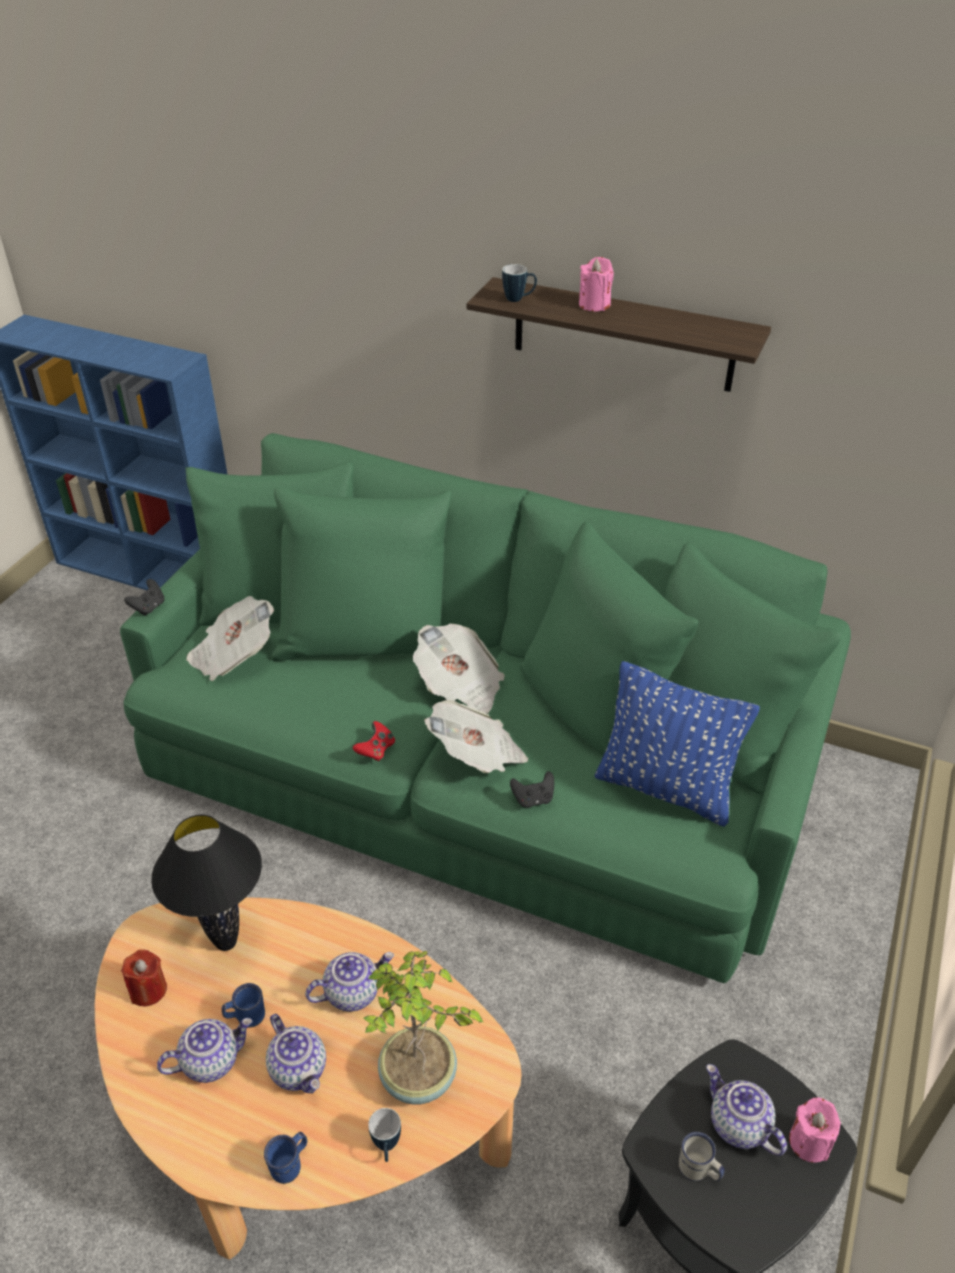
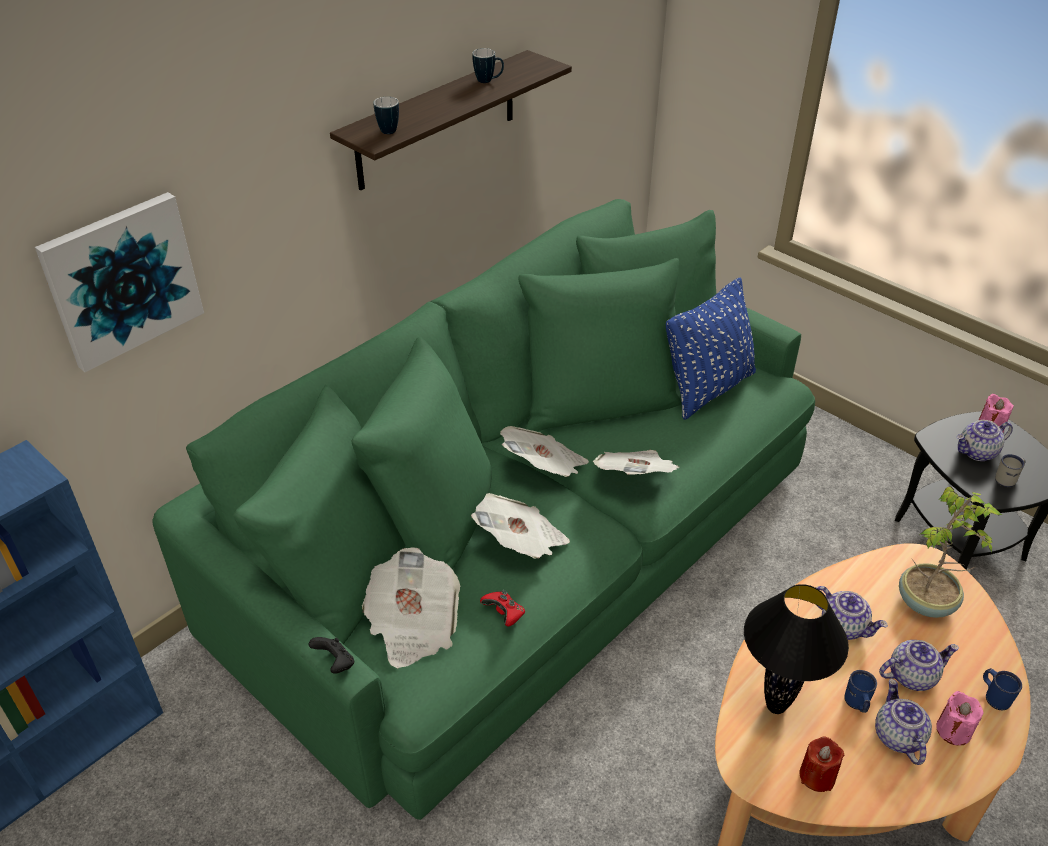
camera: 70 degrees left, 0 degrees up
(292, 288) = (122, 280): none -> picture
(351, 695) = (521, 543): none -> newspaper
(352, 992) = (843, 626): teapot -> teapot turned 135 degrees clockwise
(376, 750) = (601, 541): red game controller -> red game controller (504, 614)
(387, 1148) = (983, 634): mug -> mug (488, 81)
(533, 799) = (694, 459): black game controller -> none
(594, 305) = (432, 101): pink candle -> pink candle (953, 730)

